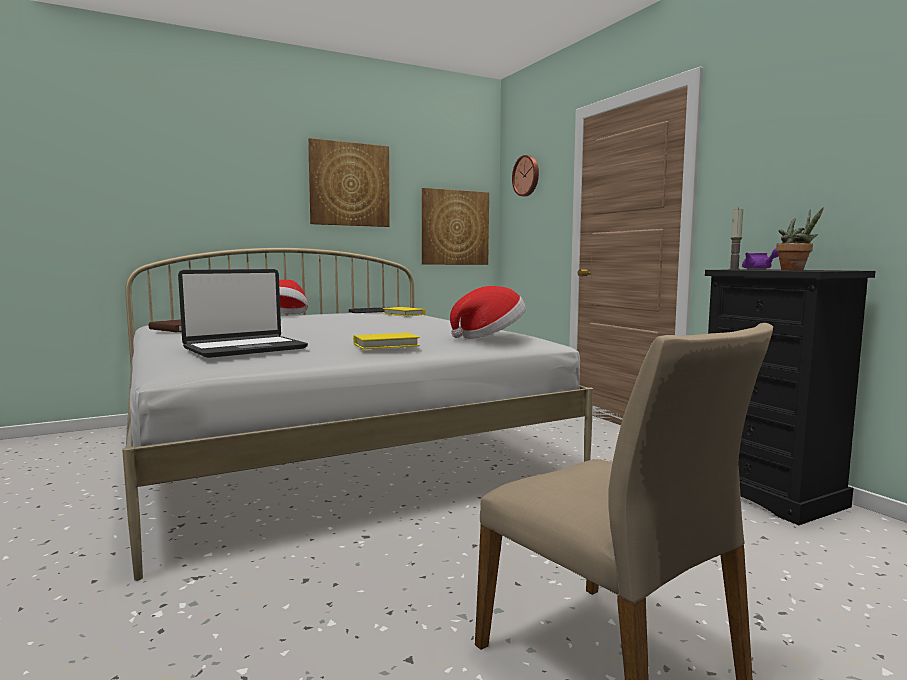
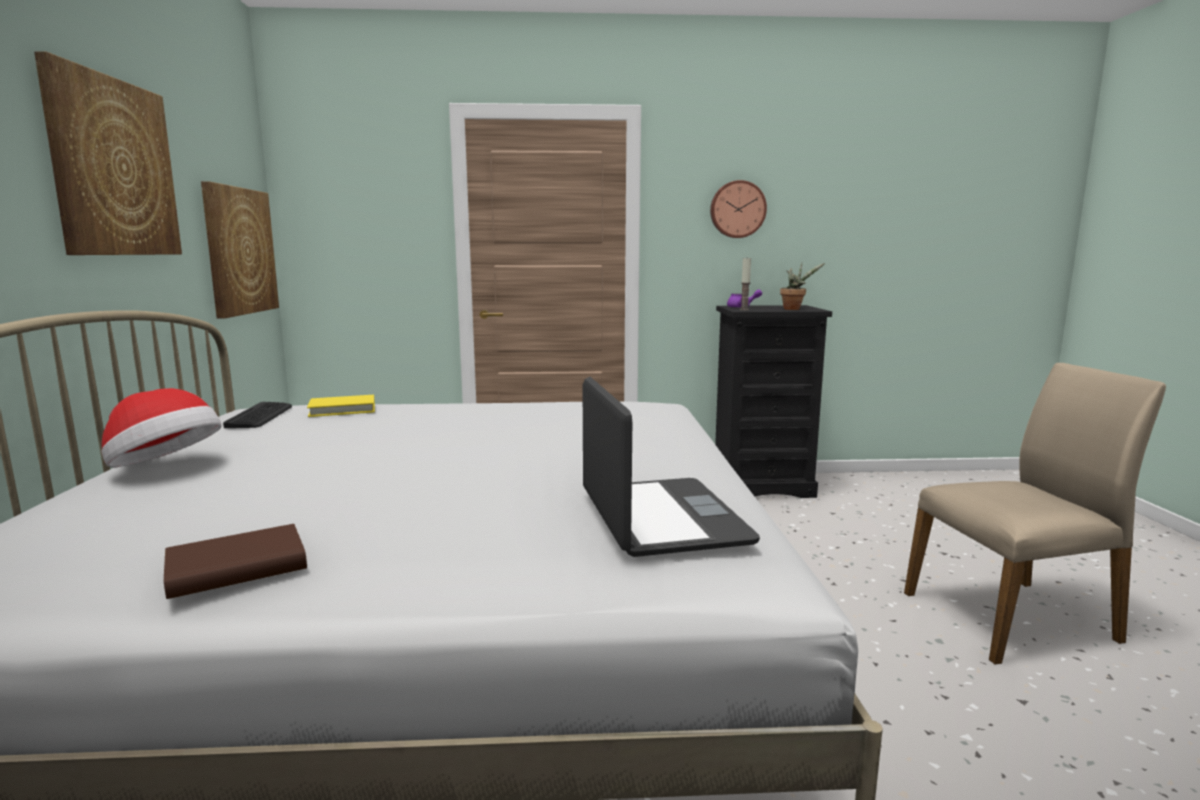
camera: 65 degrees left, 5 degrees up
(386, 345) = (688, 451): yellow book -> none
(489, 336) = (659, 412): hat -> none
(527, 176) = (345, 176): wall clock -> wall clock (737, 209)

